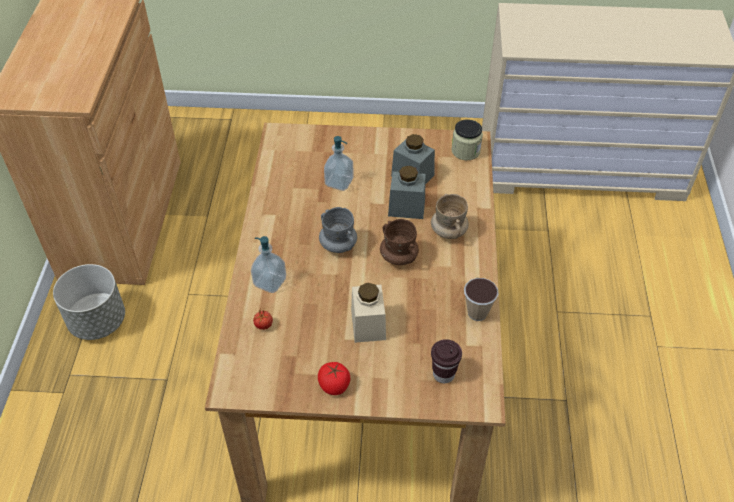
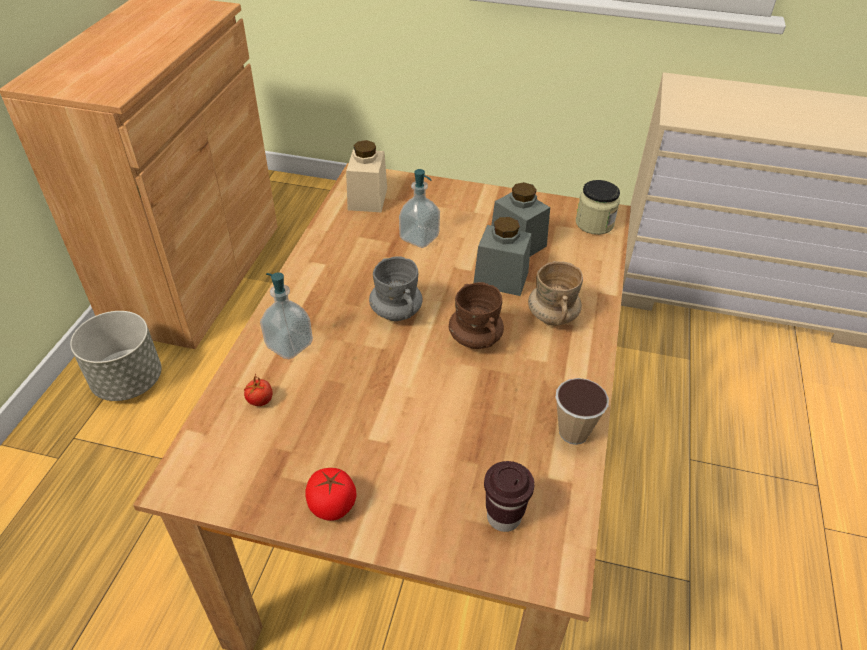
camera: 10 degrees right, 5 degrees down
(368, 325) = (408, 424): beige jar -> beige jar (367, 199)

